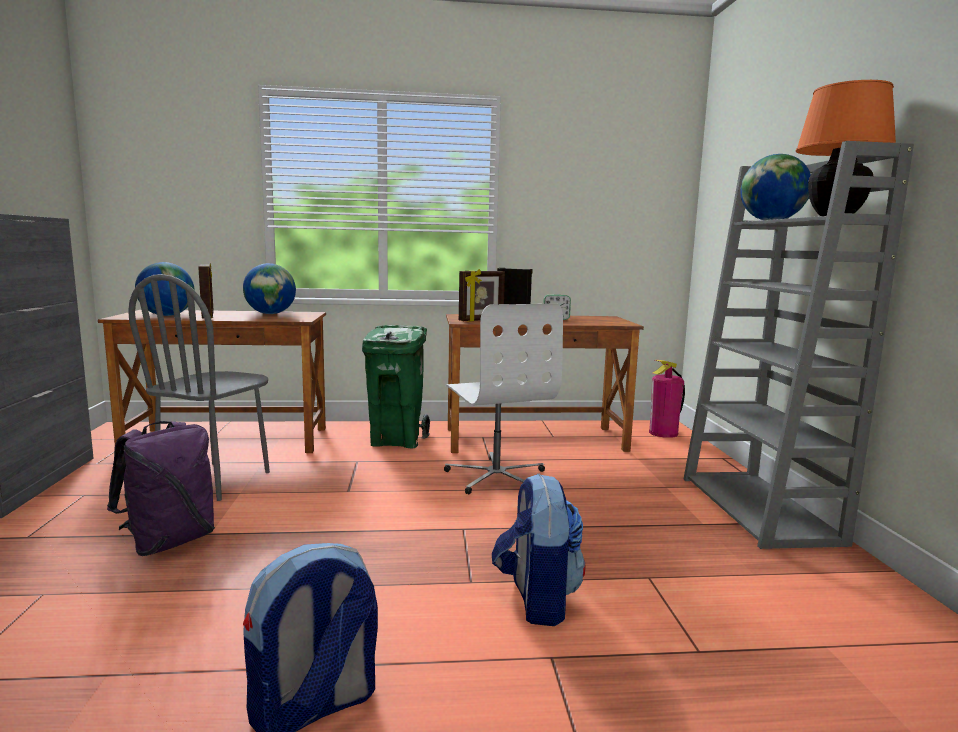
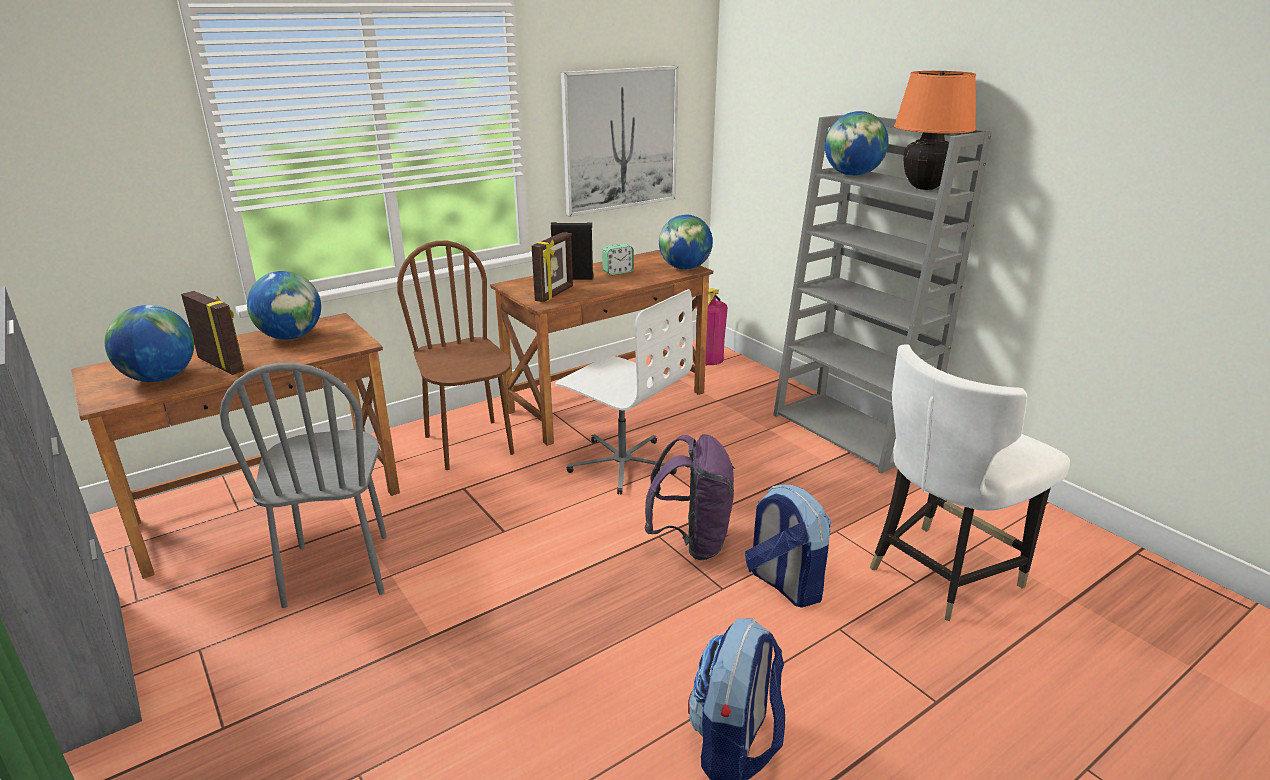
camera: 30 degrees left, 15 degrees up
(170, 542) = (403, 662): purple backpack -> purple backpack (692, 542)
(396, 440) = (470, 444): green trash can -> brown chair
(592, 218) = (620, 140): none -> picture
(618, 323) = (685, 268): none -> globe
(744, 655) = (941, 573): none -> white chair

